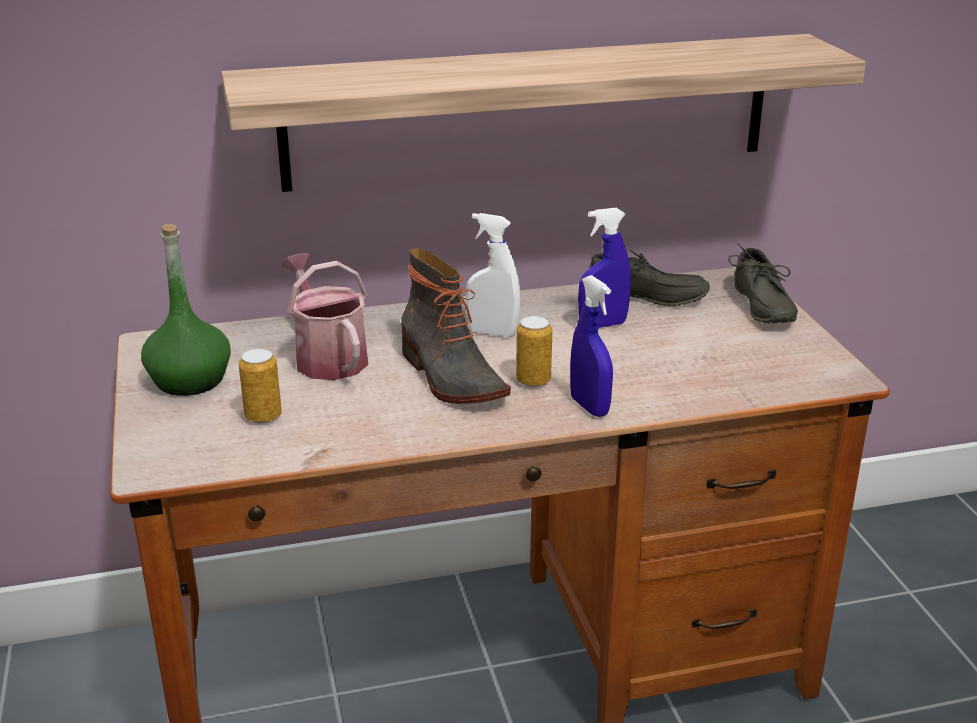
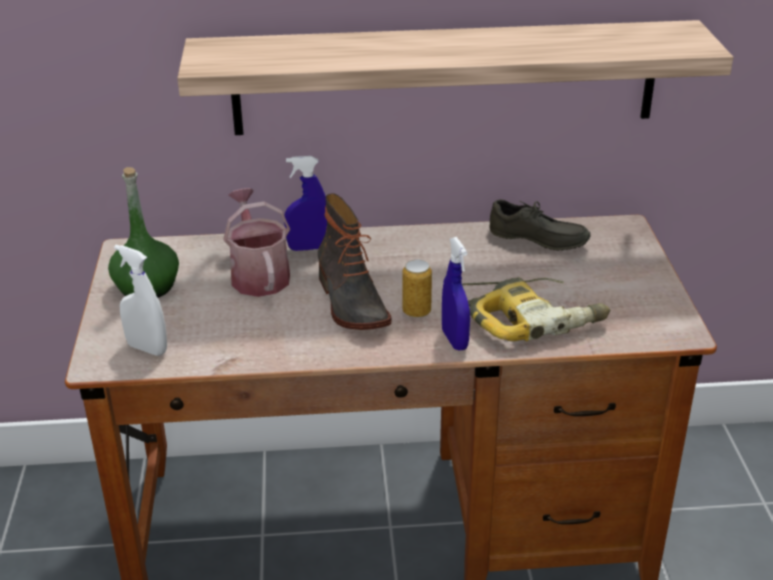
camera: 10 degrees right, 5 degrees up
(263, 416) = (194, 324): can -> none
(492, 332) = (397, 263): white spray bottle -> white spray bottle (147, 348)
(602, 325) = (491, 263): blue spray bottle -> blue spray bottle (308, 248)
(669, 376) = (531, 318): none -> power drill
(759, 307) = (631, 257): grey shoe -> none

